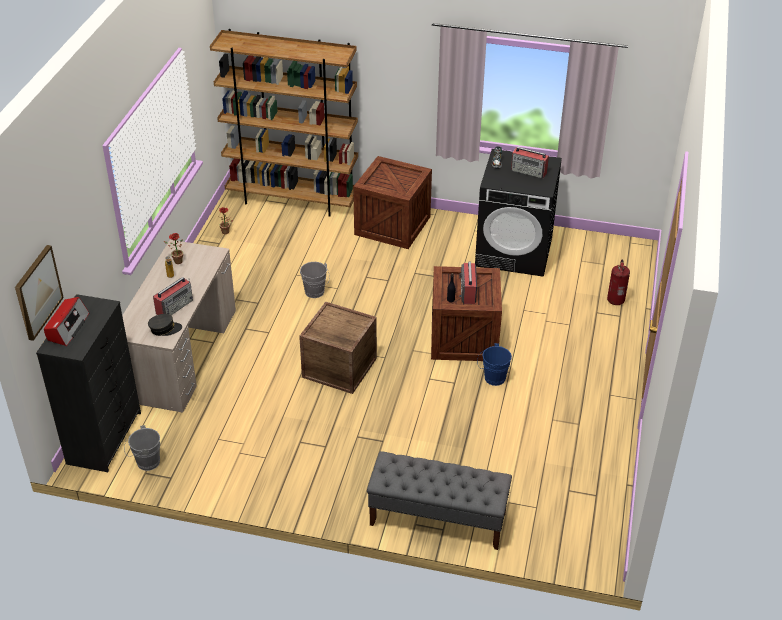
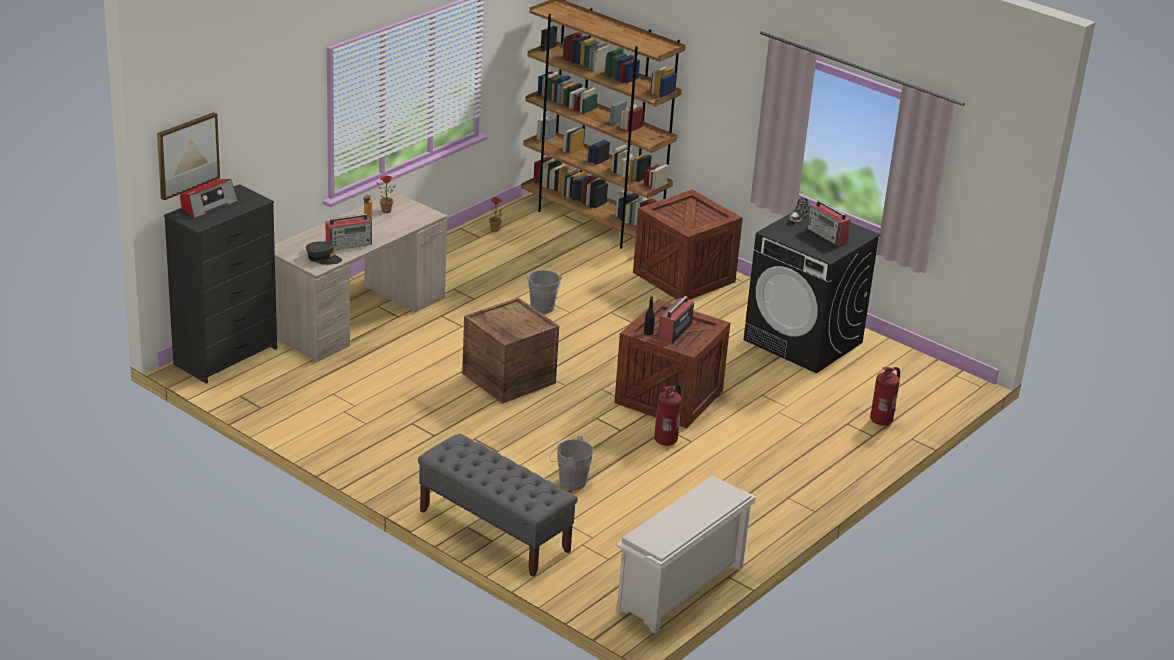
camera: 25 degrees right, 10 degrees down
(145, 462) = (247, 388): grey bucket -> grey bucket (569, 481)
(492, 378) = (667, 440): blue bucket -> fire extinguisher
(605, 513) = (680, 590): none -> white shoe rack

